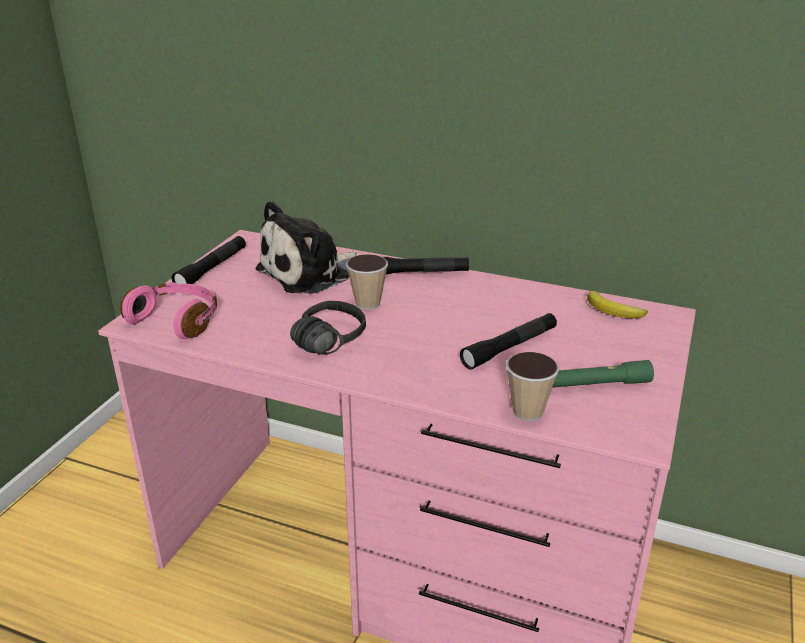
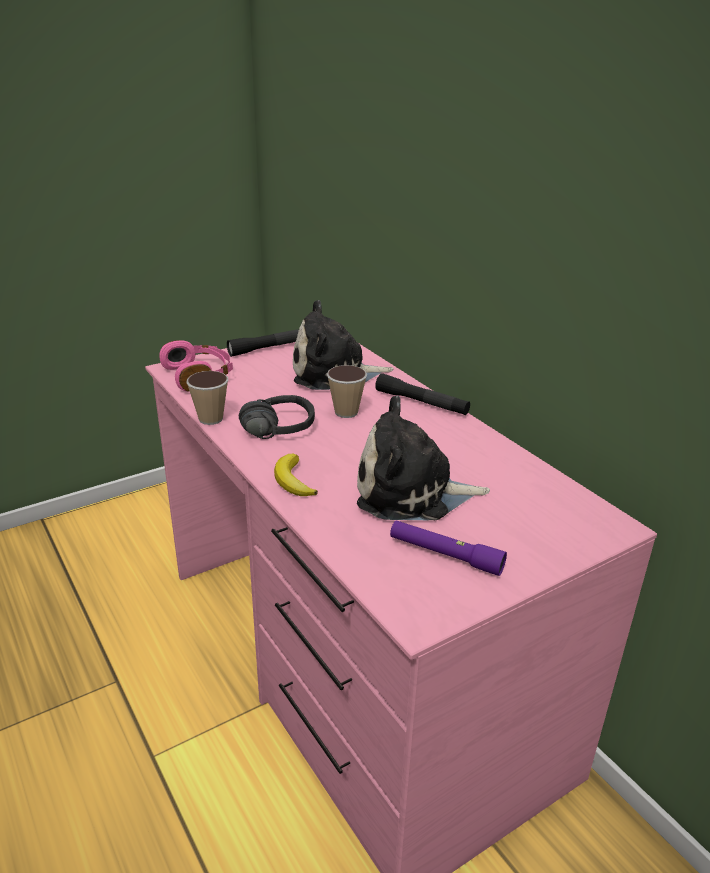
camera: 35 degrees right, 0 degrees up
(510, 348) = (411, 492): black flashlight -> plush toy
(528, 412) = (351, 549): cup -> cup (211, 419)
(596, 384) = (445, 555): green flashlight -> purple flashlight
(614, 311) = (561, 500): banana -> banana (293, 480)

